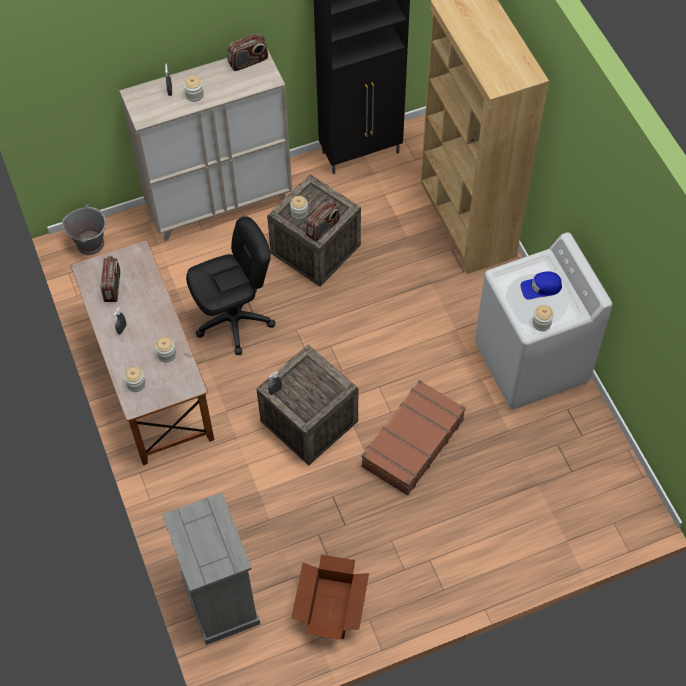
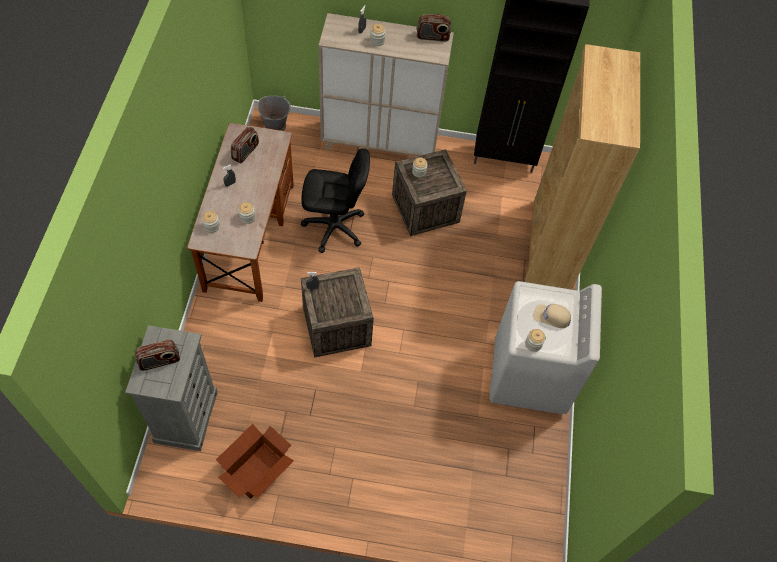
camera: 25 degrees right, 0 degrees up
(323, 228) = (428, 192): radio -> radio (159, 361)
(412, 443) = (399, 384): brown suitcase -> none
(541, 288) = (551, 317): blue cap -> beige cap

